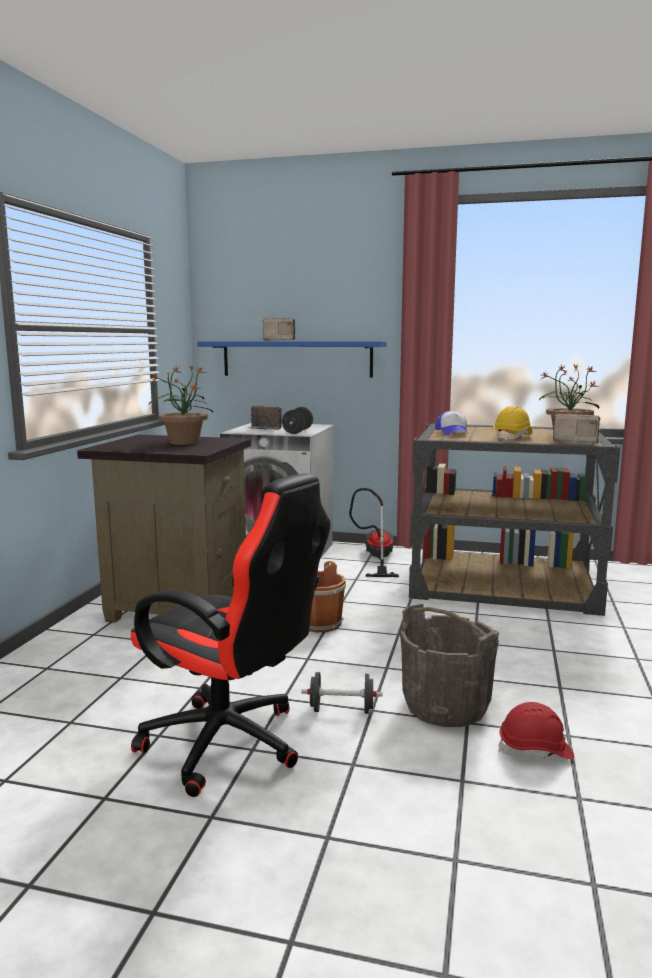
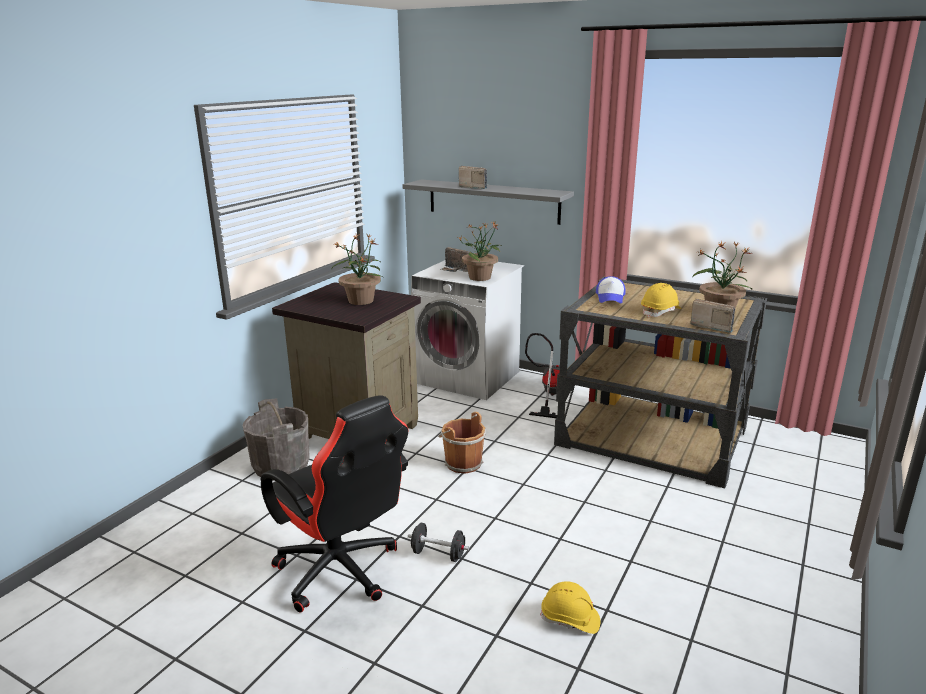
camera: 15 degrees right, 10 degrees up
(296, 359) = (493, 201): blue shelf -> grey shelf
(297, 431) = (480, 277): black dumbbell -> potted plant
(446, 706) = (522, 564): grey bucket -> grey bucket (281, 466)
(535, 751) = (570, 619): red hard hat -> yellow hard hat

